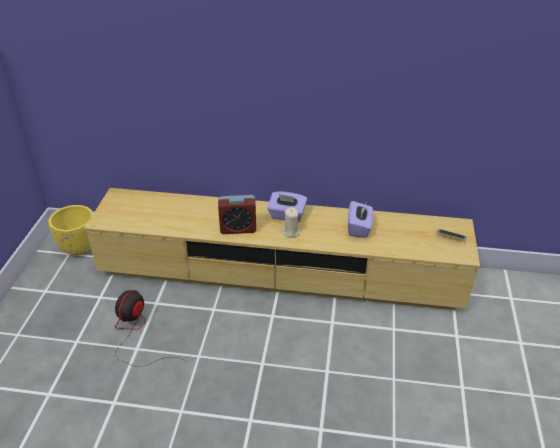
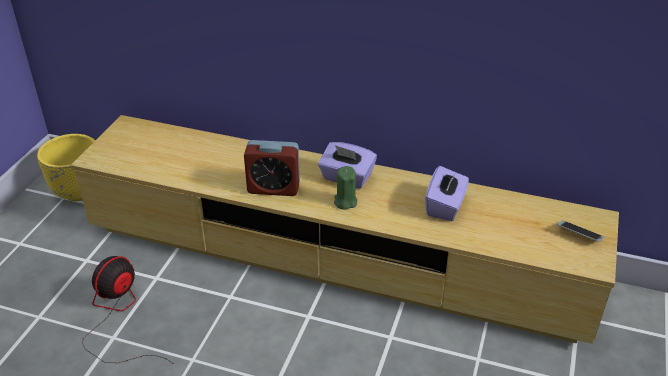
camera: 10 degrees right, 0 degrees up
(290, 232) = (345, 202): beige candle -> green candle

